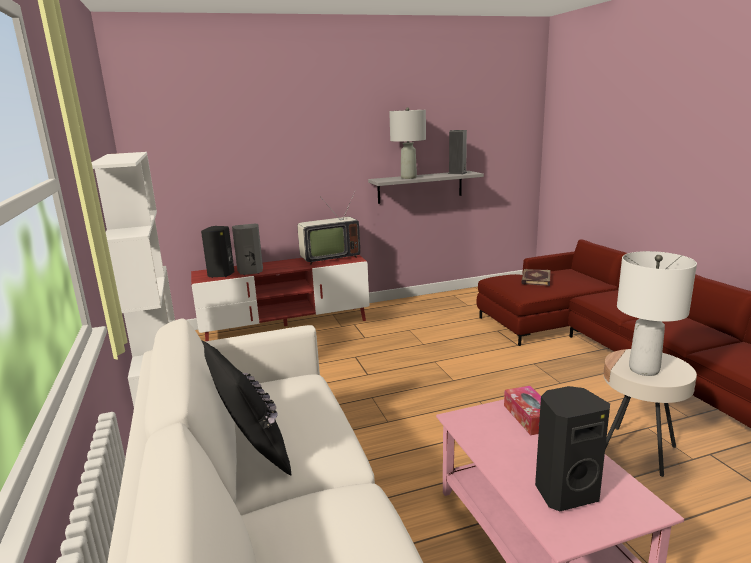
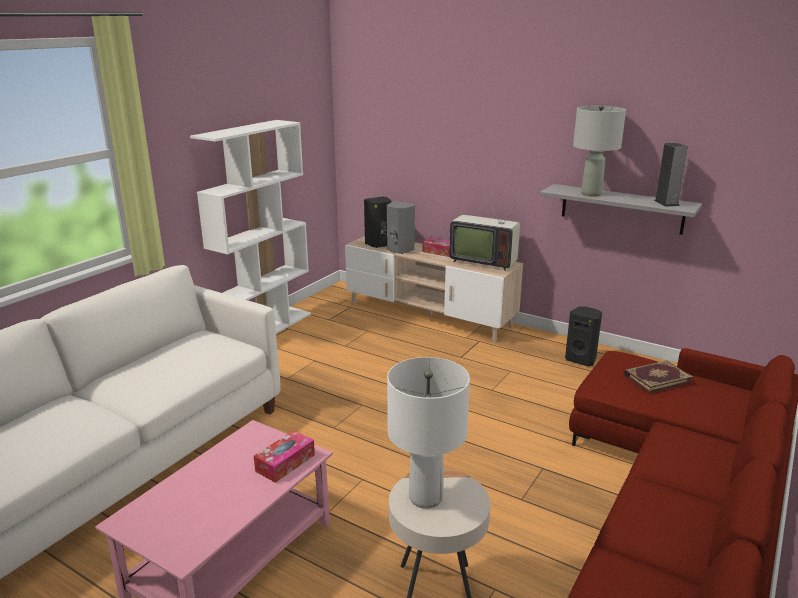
camera: 50 degrees right, 5 degrees up
(251, 451) = (128, 369): black pillow -> none
(283, 263) = (439, 252): none -> tissue box
(286, 326) = (429, 315): red tv stand -> beige tv stand
(565, 492) = (180, 509): black speaker -> black speaker (581, 359)

